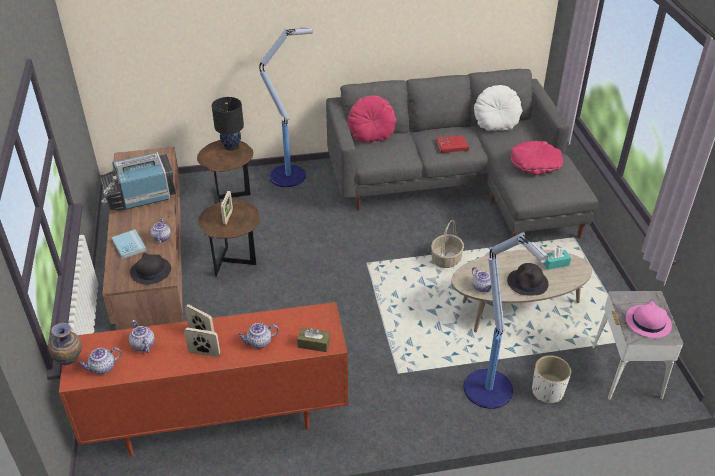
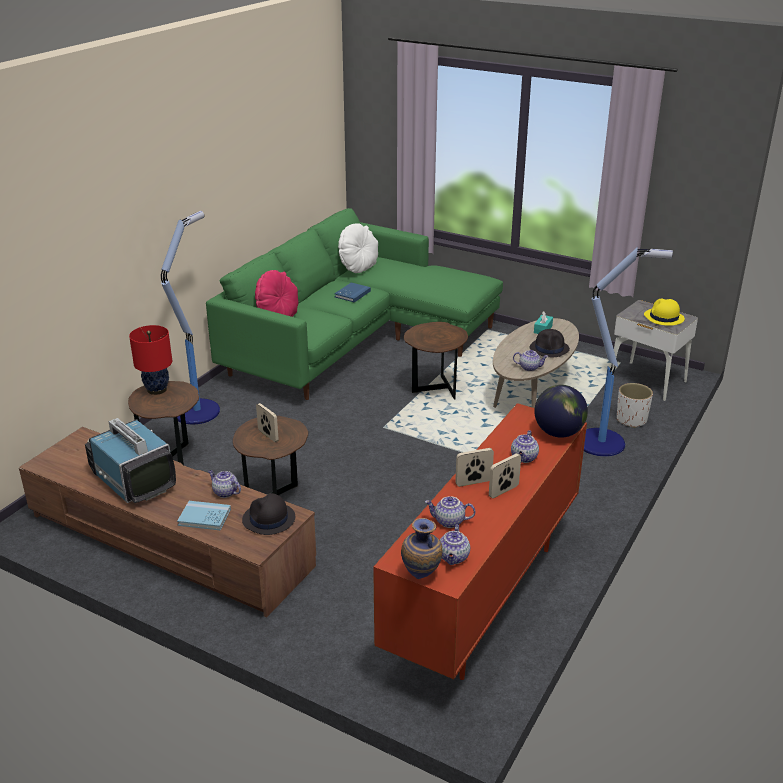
camera: 50 degrees left, 10 degrees down
(140, 197) = (132, 479): television -> television turned 120 degrees clockwise
(231, 146) = (156, 389): black table lamp -> red table lamp
(314, 344) = (558, 433): brown tissue box -> globe
(446, 259) = (434, 390): basket -> brown side table
(452, 145) = (352, 294): red book -> blue book
(460, 186) = (356, 341): grey sofa -> green sofa
(534, 164) = (432, 276): pink pillow -> none
(647, 322) = (663, 317): pink hat -> yellow hat

